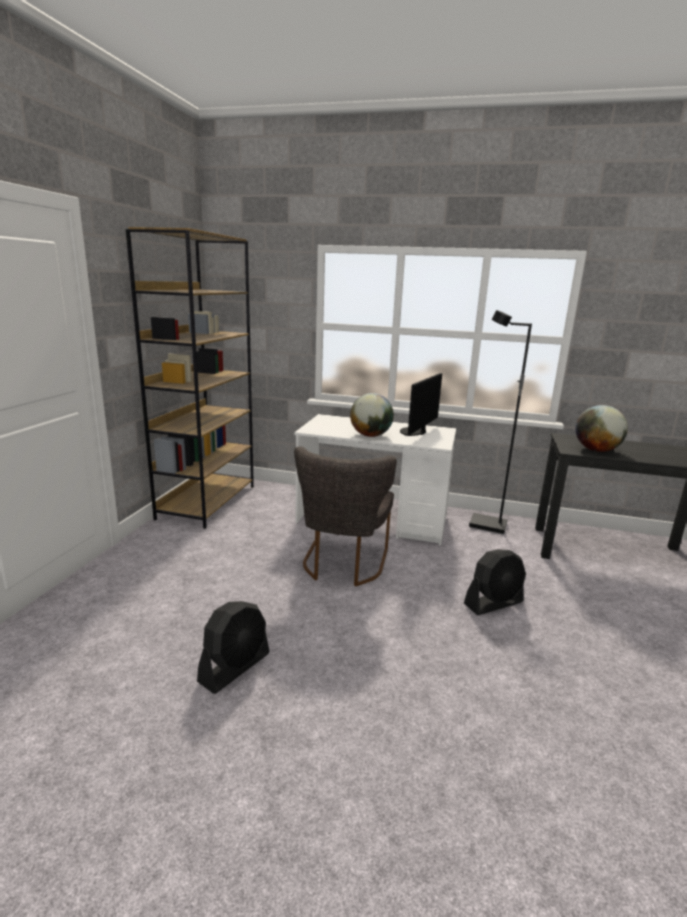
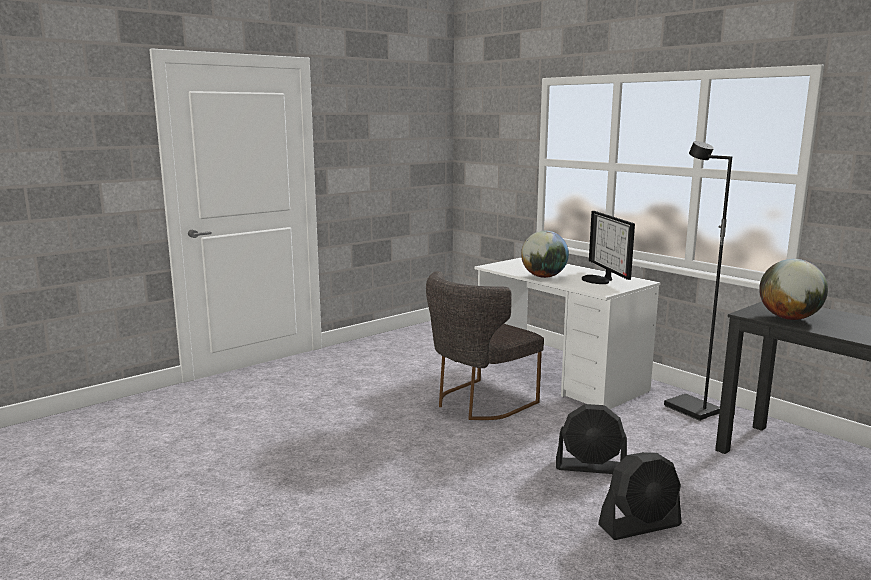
camera: 35 degrees right, 5 degrees down
(207, 501) = (418, 334): brown bookcase -> none
(235, 667) = (312, 439): black fan -> black fan (640, 525)
(415, 432) = (599, 280): monitor -> monitor turned 75 degrees counterclockwise

